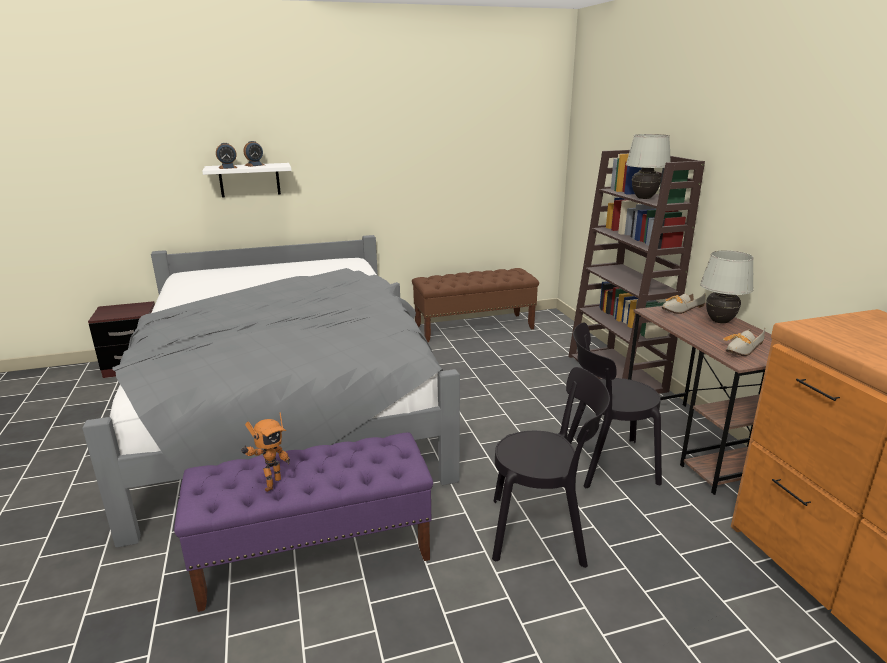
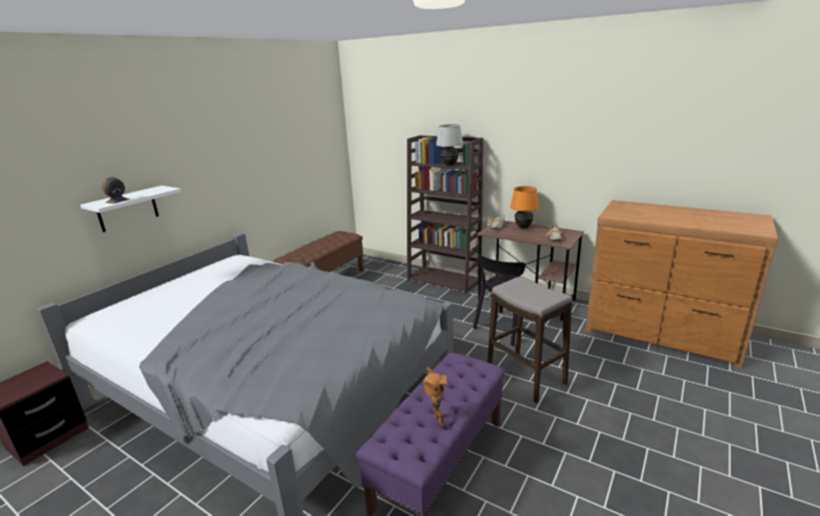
camera: 40 degrees left, 0 degrees up
(254, 165) = (137, 193): alarm clock -> none
(543, 531) = (526, 377): black chair -> stool
(720, 321) = (523, 227): white table lamp -> orange table lamp

